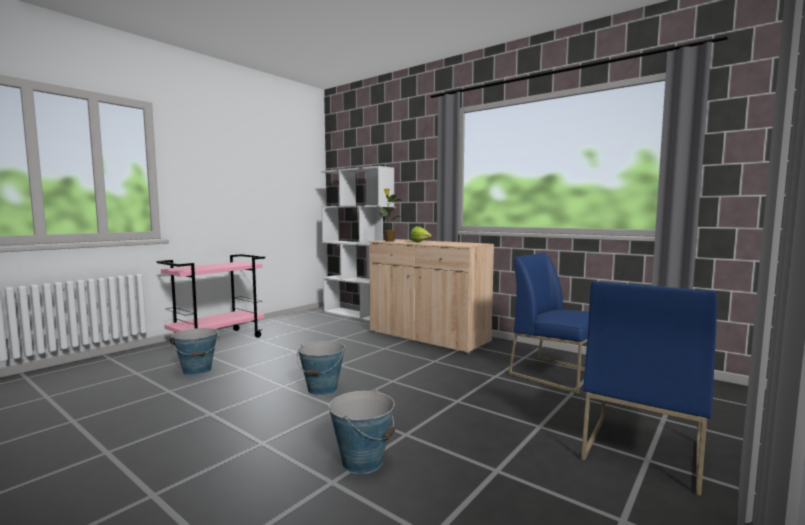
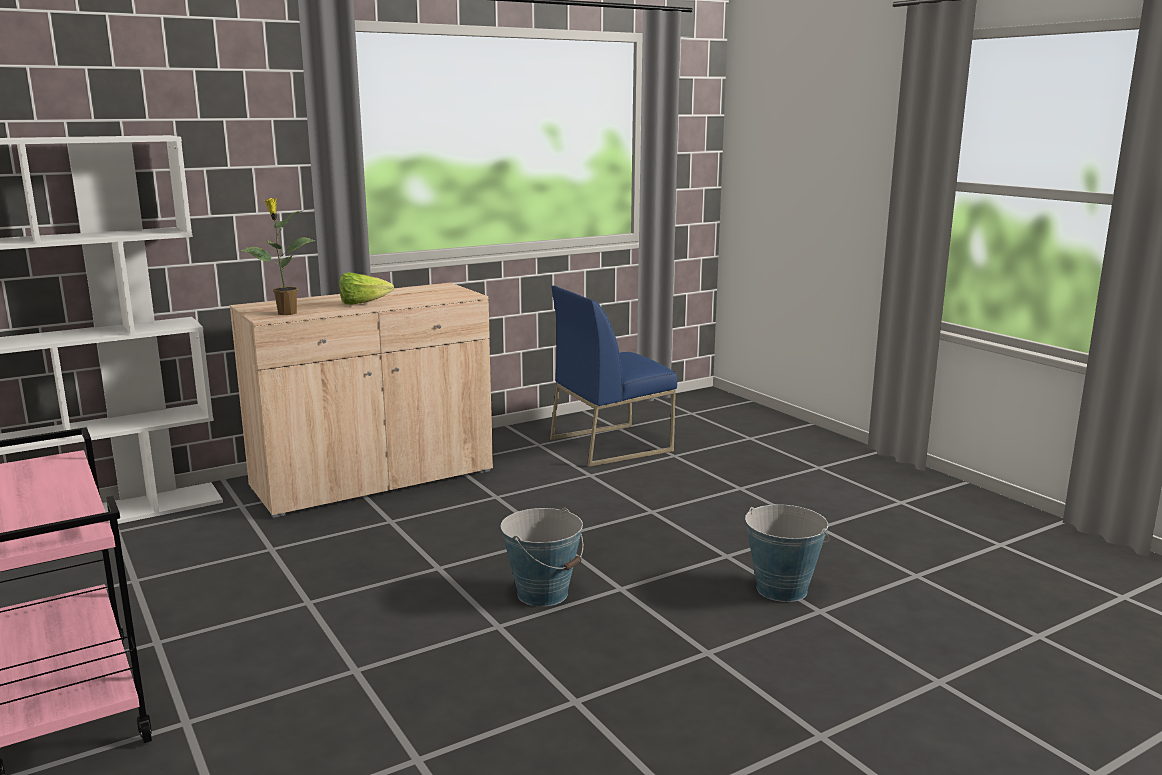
camera: 70 degrees left, 10 degrees up
(197, 370) = (307, 728): bucket -> none
(641, 450) = (802, 464): blue chair -> none

